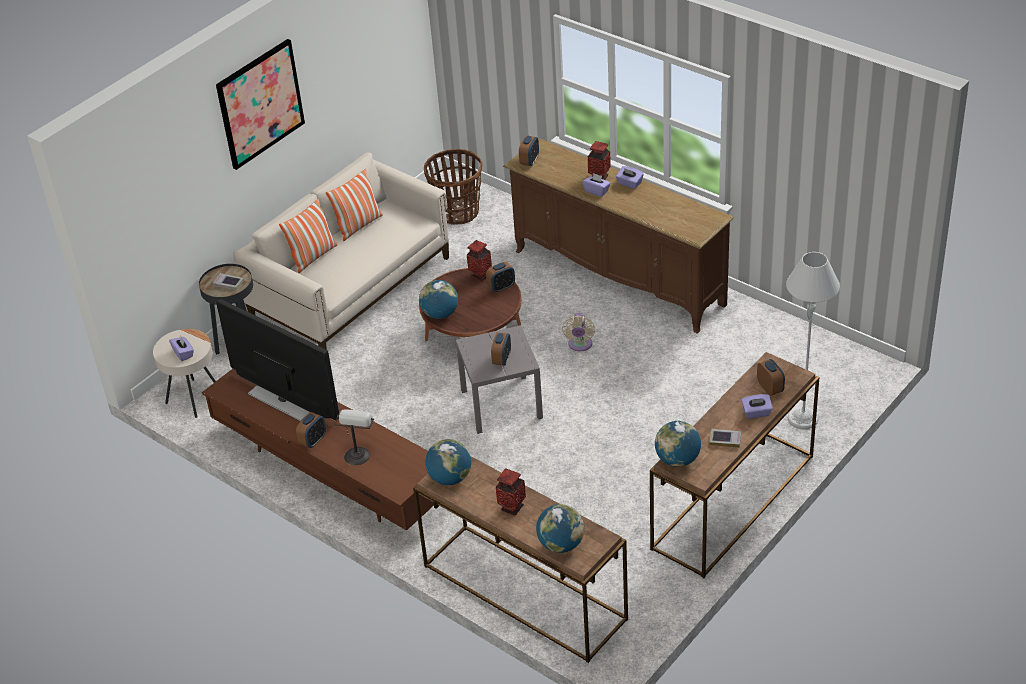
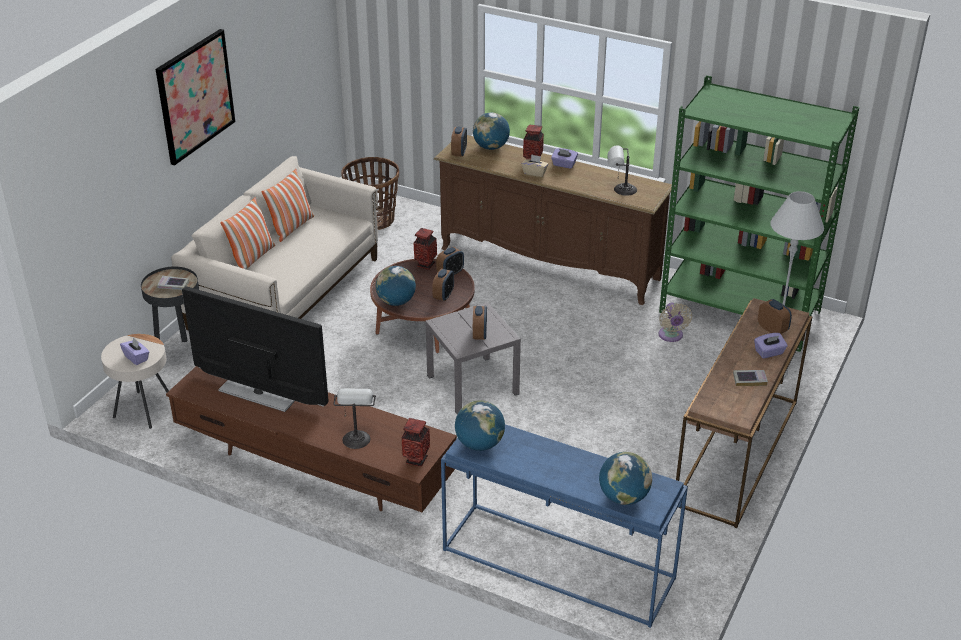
camera: 15 degrees left, 5 degrees down
(313, 440) = (304, 429): alarm clock -> alarm clock (443, 296)
(512, 508) = (557, 466): vase -> vase (416, 460)
(522, 593) = (556, 564): brown console table -> blue console table
(580, 345) = (533, 325): beige fan -> beige fan (671, 336)
(596, 191) = (534, 173): purple tissue box -> beige tissue box
(675, 218) = (620, 189): none -> table lamp
(677, 460) = (710, 403): globe -> globe (491, 147)
(794, 350) = (740, 312): none -> green bookcase

